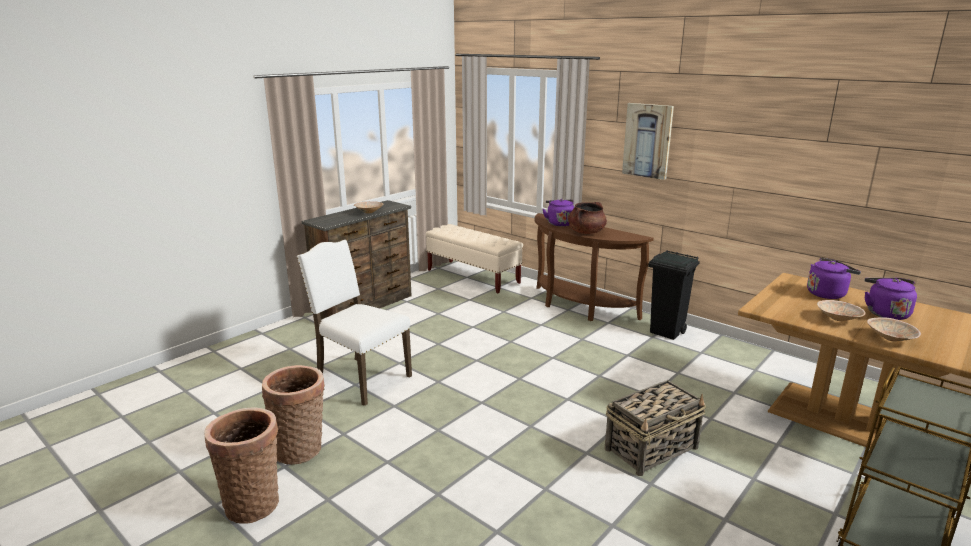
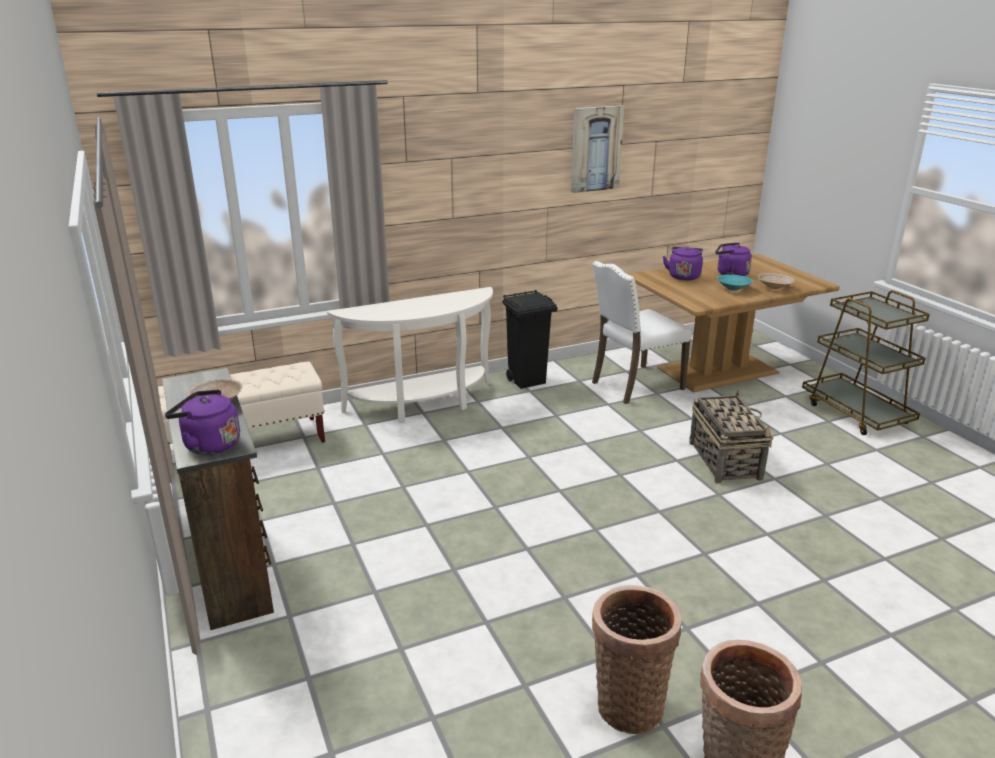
camera: 65 degrees left, 5 degrees up
(360, 378) = (472, 613): white chair -> white chair (634, 385)
(559, 223) = (386, 311): purple kettle -> purple kettle (209, 445)
(578, 307) = (424, 405): brown console table -> white console table
(586, 232) = (436, 307): brown cooking pot -> none
(647, 140) = (452, 177): picture -> picture (596, 149)
(839, 319) = (733, 289): beige bowl -> turquoise bowl

